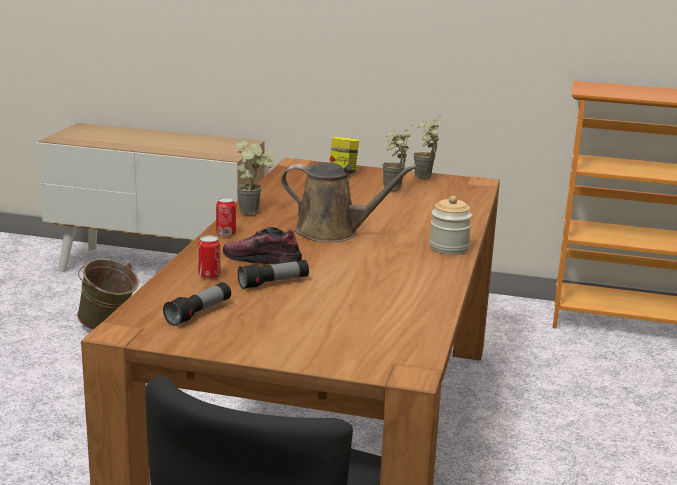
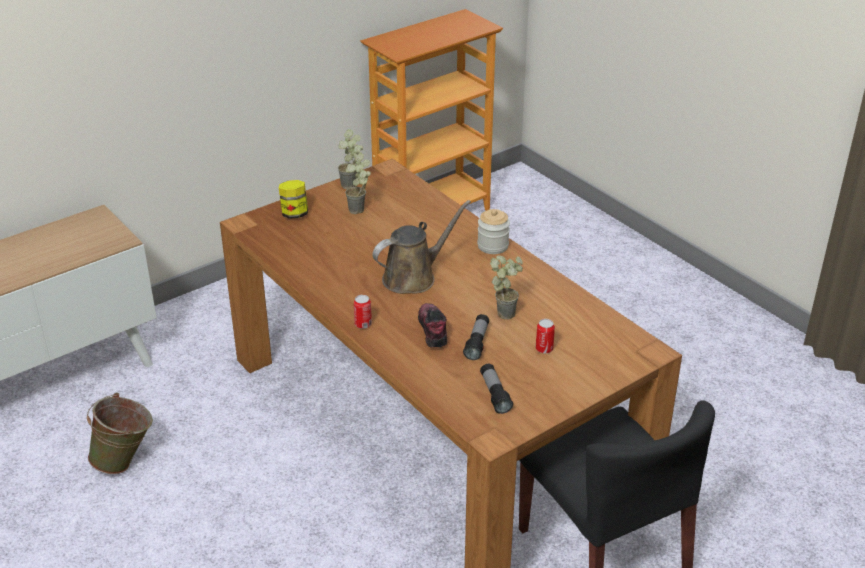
camera: 50 degrees left, 15 degrees up
(209, 276) = (436, 365): can -> can (544, 349)
(254, 212) = (331, 292): potted plant -> potted plant (506, 311)
(262, 260) = (432, 330): shoe -> shoe turned 105 degrees clockwise

